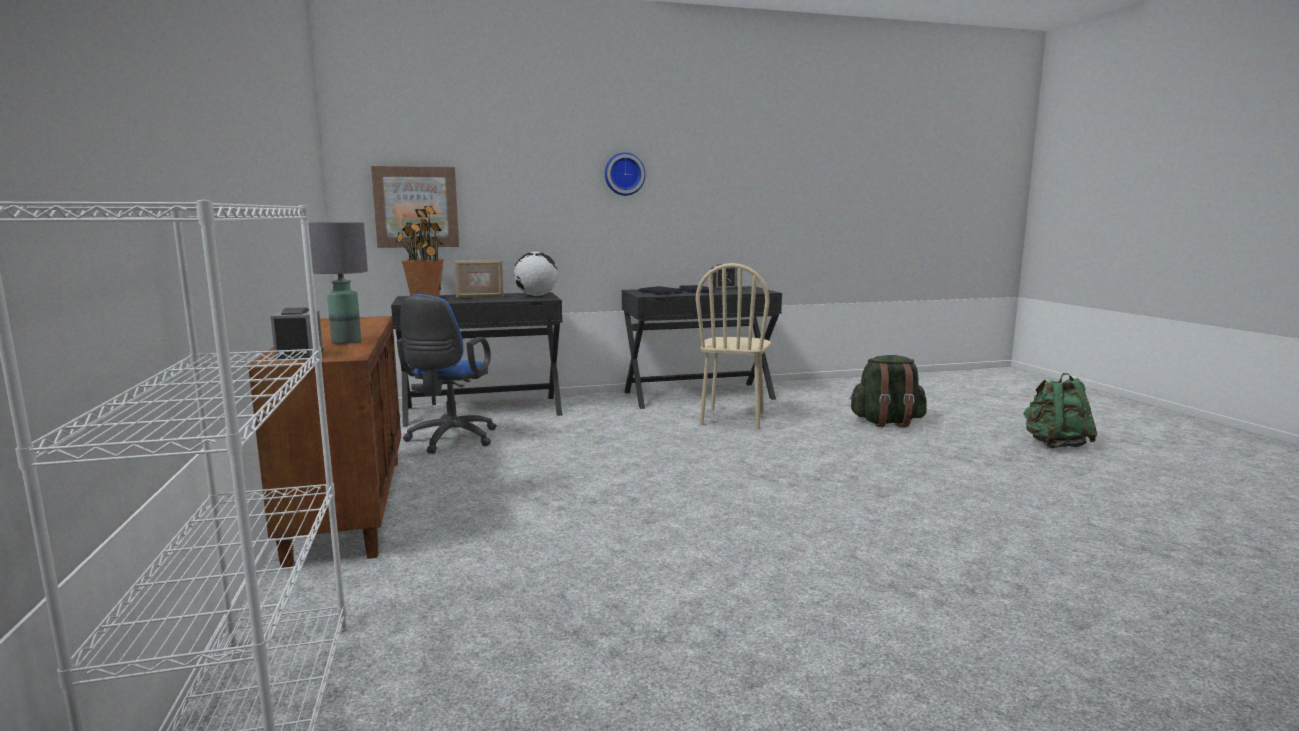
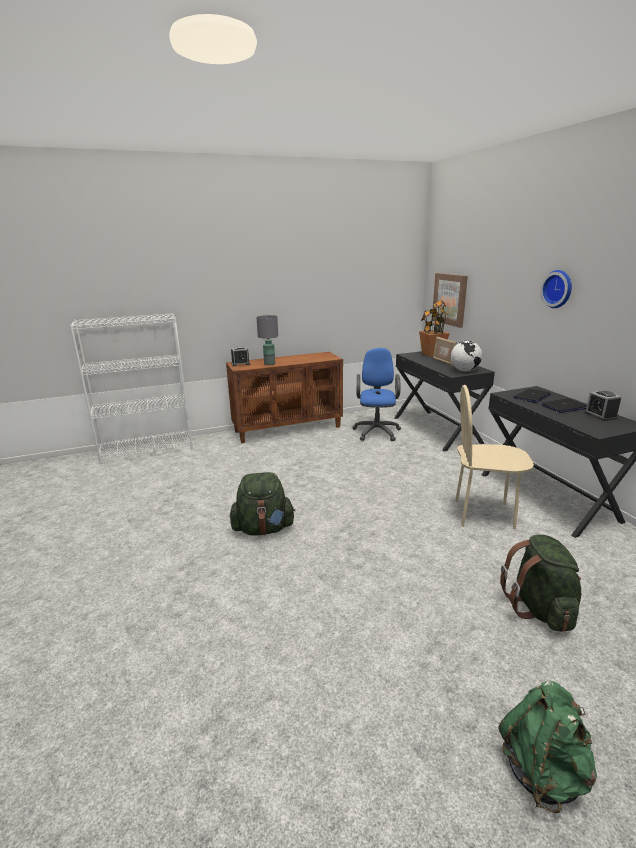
camera: 85 degrees right, 10 degrees up
(449, 440) = (376, 431): blue office chair -> blue office chair turned 90 degrees clockwise
(776, 529) = (263, 529): none -> green backpack

